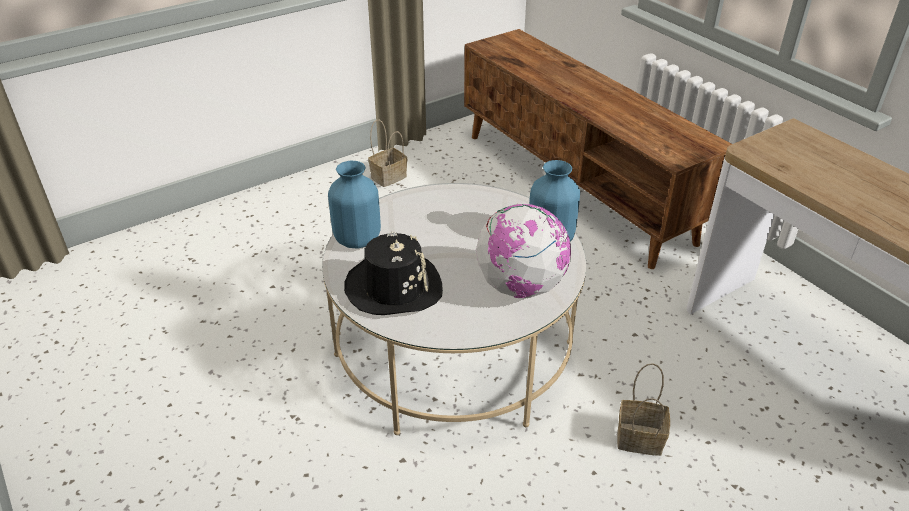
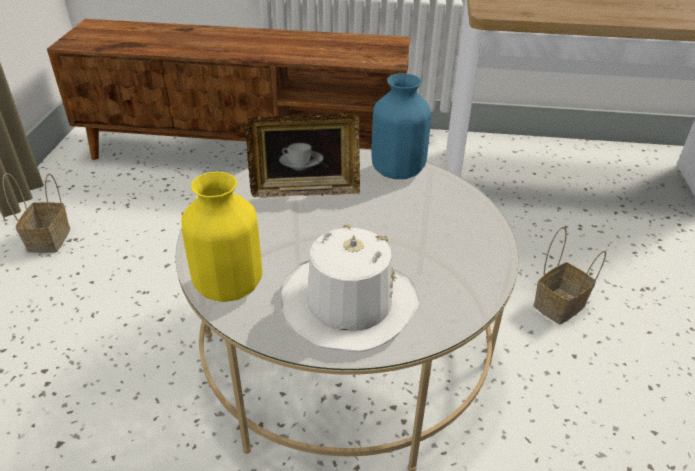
camera: 50 degrees left, 0 degrees up
(357, 239) = (228, 285): blue vase -> yellow vase
(394, 287) = (348, 303): black hat -> white hat
(475, 215) = (305, 190): none -> picture frame
(521, 286) = (445, 222): globe -> none

